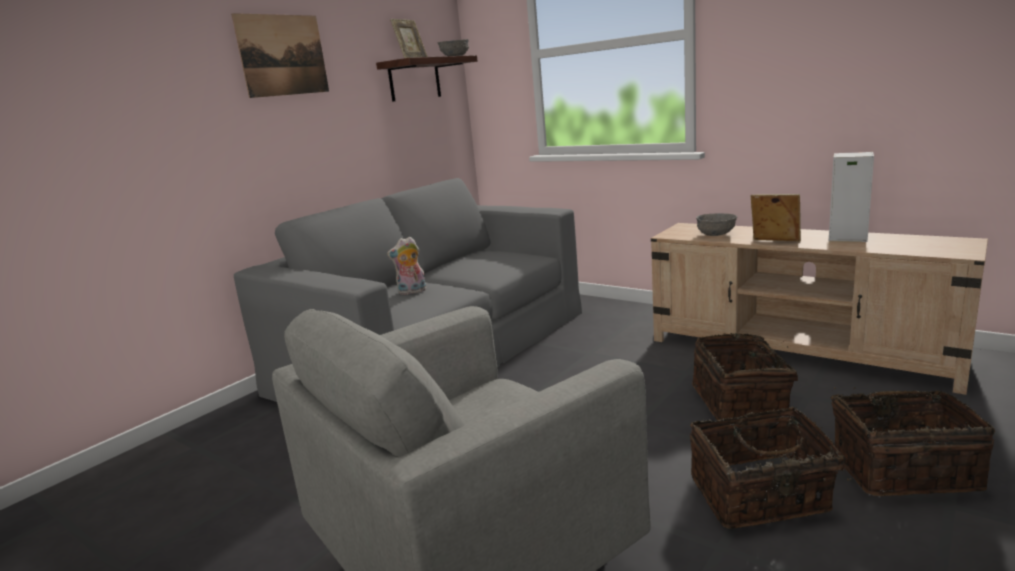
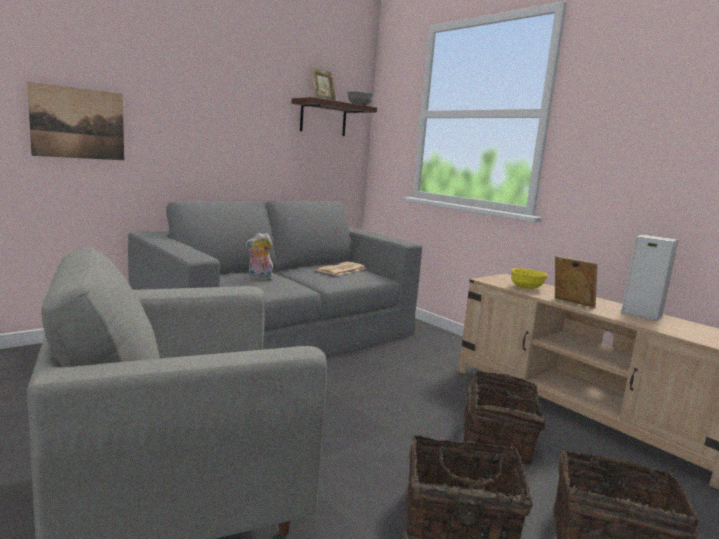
camera: 10 degrees right, 5 degrees down
(283, 55) = (212, 77): picture -> picture (78, 123)
(489, 258) = (341, 269): none -> newspaper
(715, 235) = (526, 288): grey bowl -> yellow bowl

